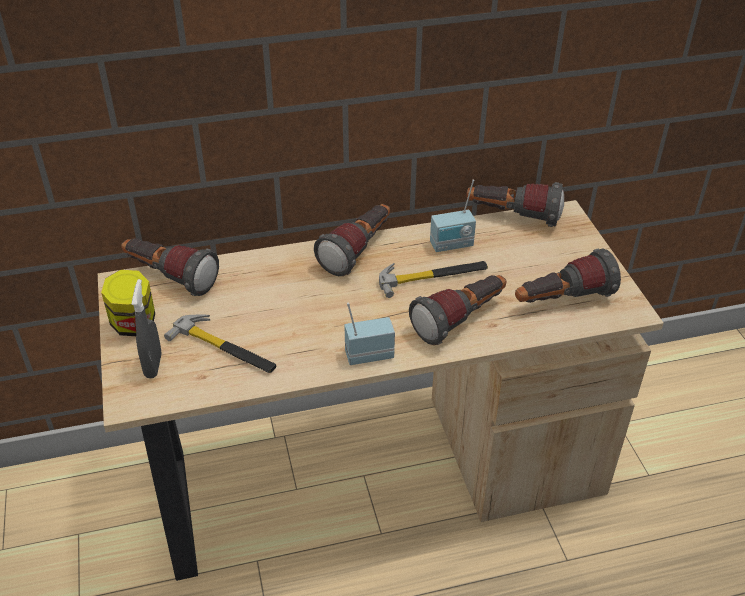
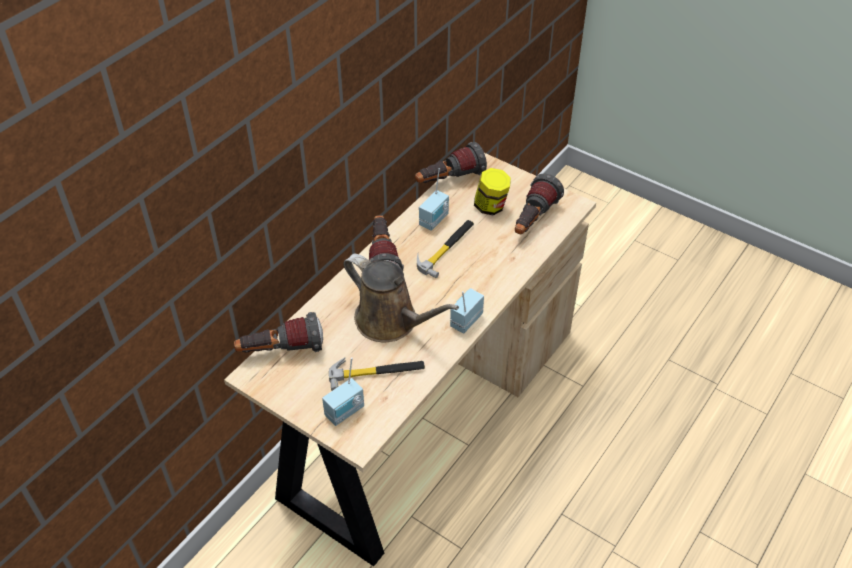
camera: 40 degrees left, 5 degrees up
(134, 325) = (298, 396): jar -> jar (491, 207)
(153, 365) = (345, 412): grey spray bottle -> radio
(295, 312) = (391, 322): none -> brown watering can
(460, 320) = (492, 266): flashlight -> none

